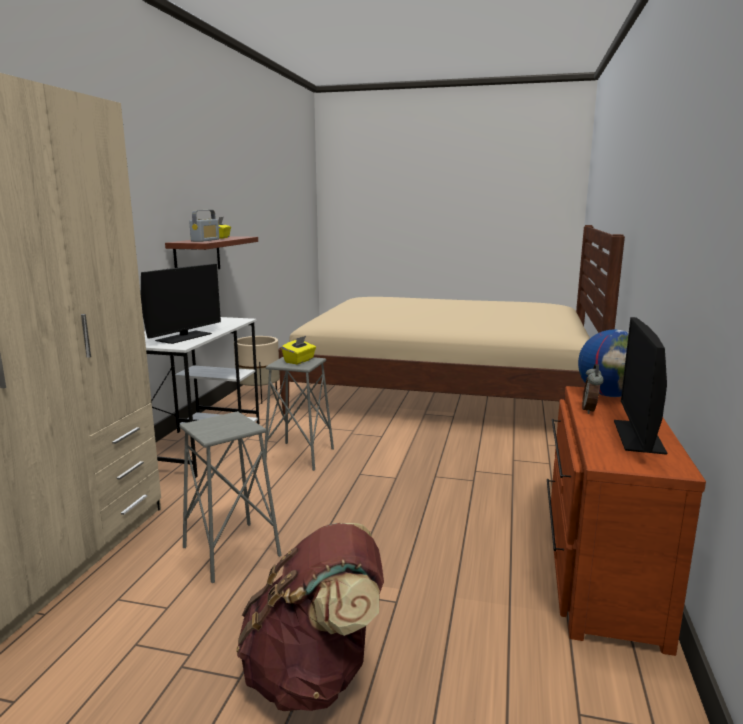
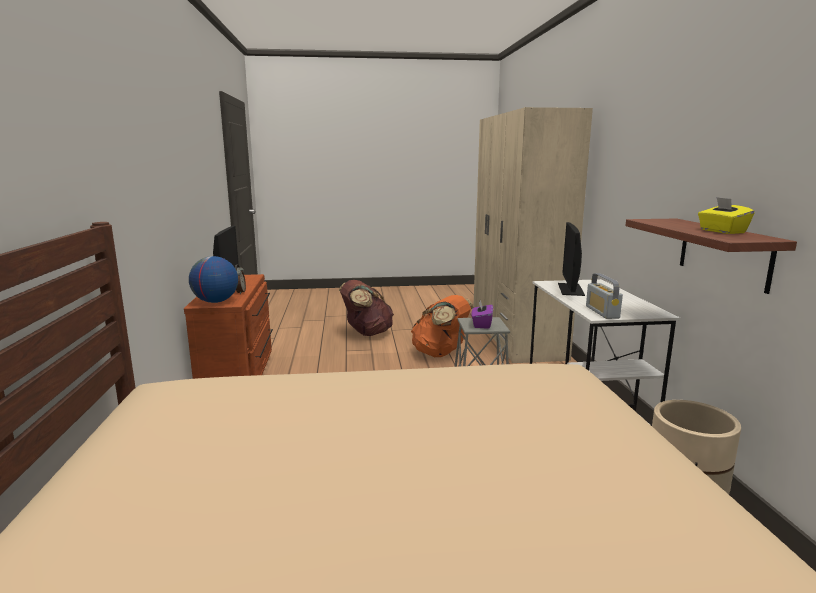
camera: 160 degrees right, 0 degrees up
(205, 240) = (673, 223): radio -> radio (602, 312)
(232, 551) = (441, 354): grey stool -> orange backpack
(299, 361) = (481, 324): yellow tissue box -> purple tissue box

